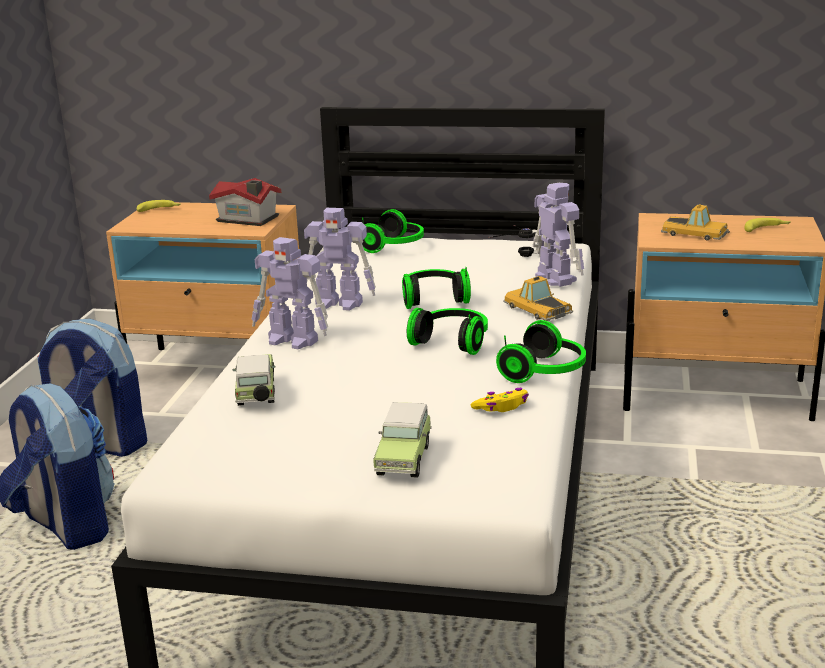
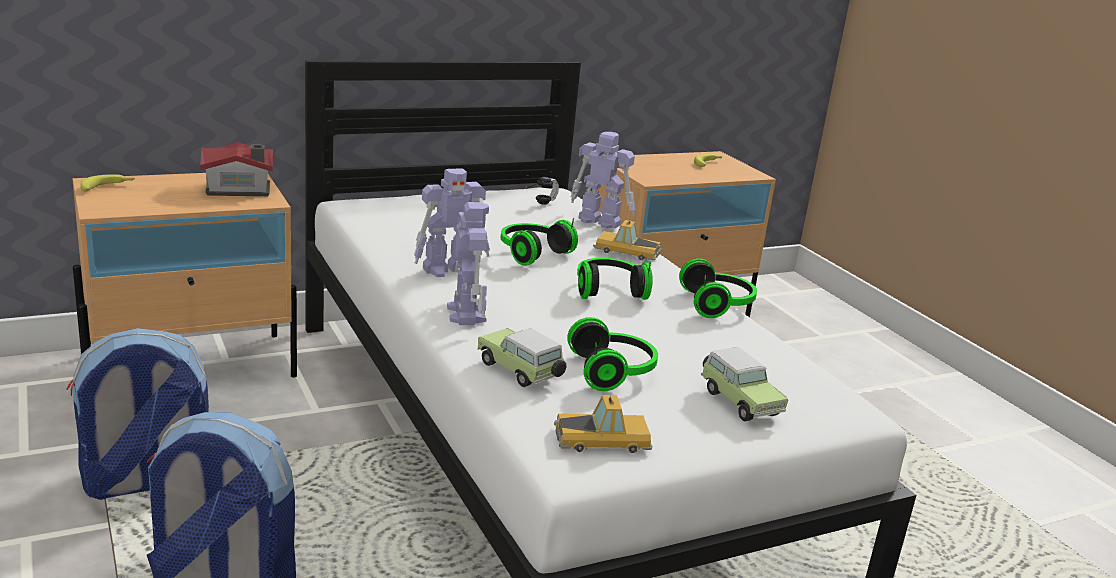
camera: 40 degrees left, 0 degrees up
(293, 340) = (466, 313): toy robot -> toy robot turned 90 degrees counterclockwise
(395, 246) = (409, 206): headphones -> headphones (613, 372)
(502, 407) = (734, 341): yellow game controller -> none
(695, 233) = (667, 171): toy car -> toy car (603, 439)

